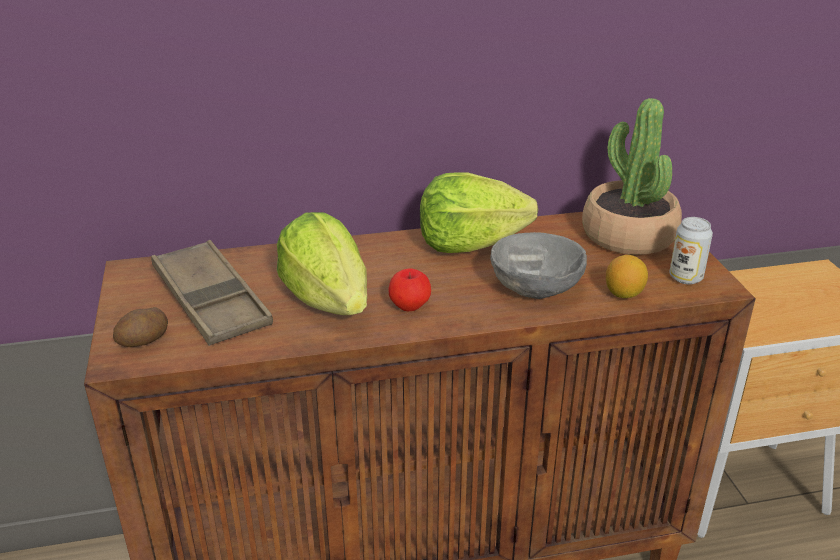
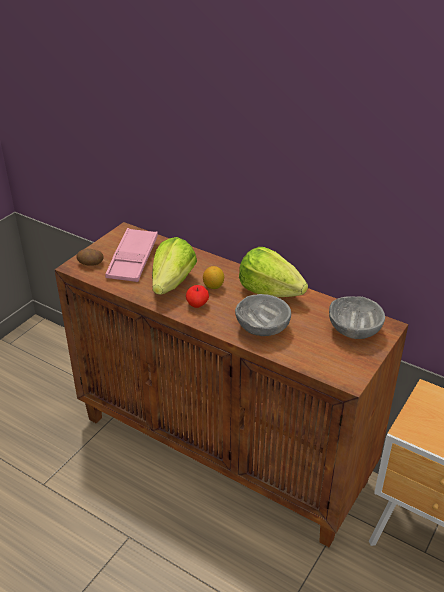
camera: 45 degrees right, 5 degrees up
(211, 301) = (133, 260): brown tray -> pink tray
(623, 294) = (296, 355): lemon -> lemon (213, 286)
(628, 235) = (353, 330): potted plant -> grey bowl
(685, 277) = (341, 366): can -> none

